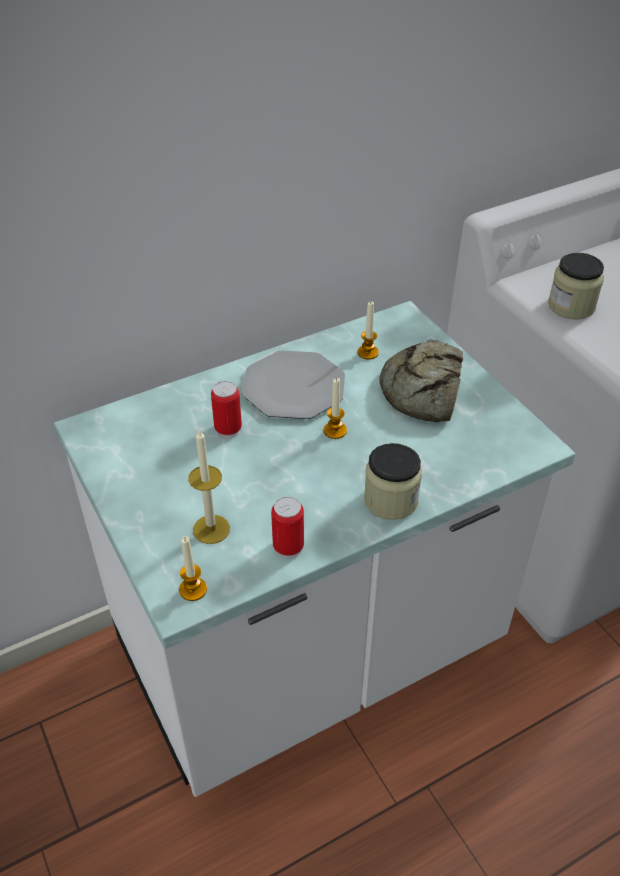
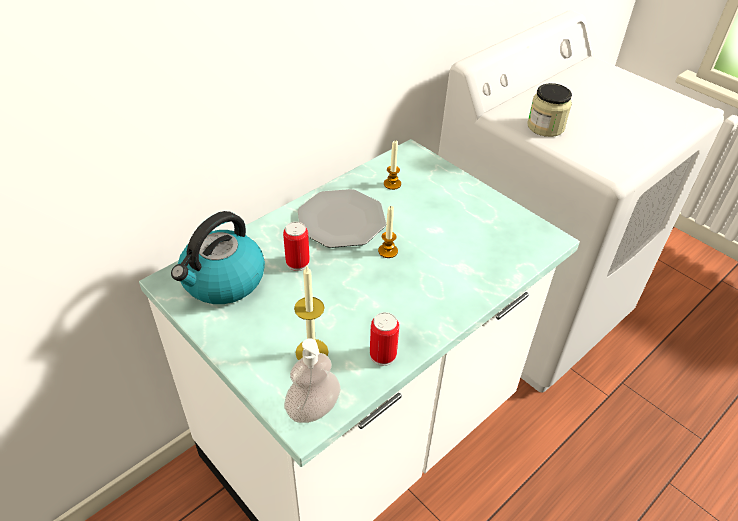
camera: 15 degrees left, 0 degrees up
(140, 436) = (223, 281): none -> kettle
(193, 589) = (313, 408): candle -> soap dispenser
(390, 500) = (453, 301): jar -> none
(423, 390) = (446, 208): bread -> none

